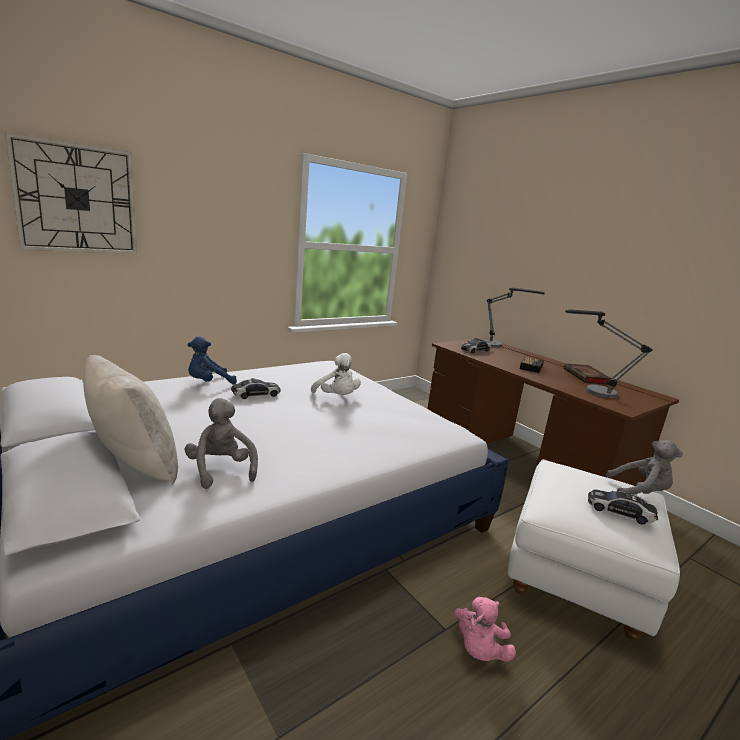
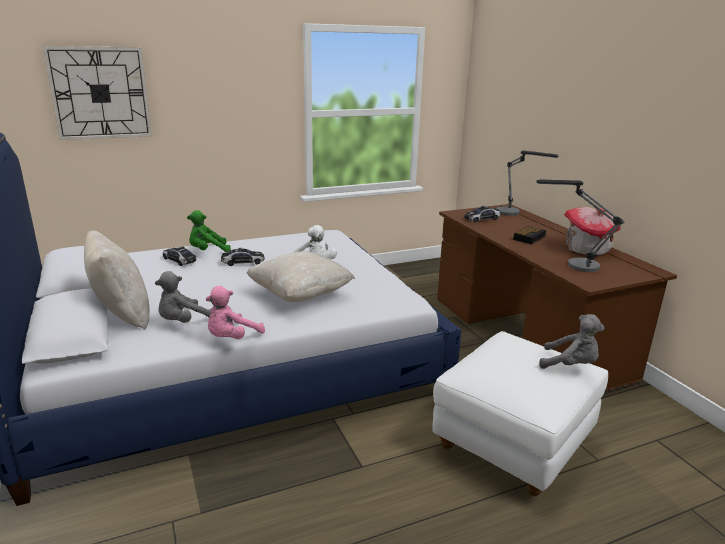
camera: 15 degrees right, 5 degrees up
(209, 383) = (208, 251): blue plush toy -> green plush toy
(221, 470) = (183, 322): grey plush toy -> grey plush toy turned 120 degrees counterclockwise
(343, 430) = (300, 295): none -> beige pillow
(479, 650) = (383, 484): pink plush toy -> pink plush toy (232, 338)
(587, 377) = (586, 249): book -> toy house
(619, 512) = (529, 379): toy car -> toy car (180, 260)

